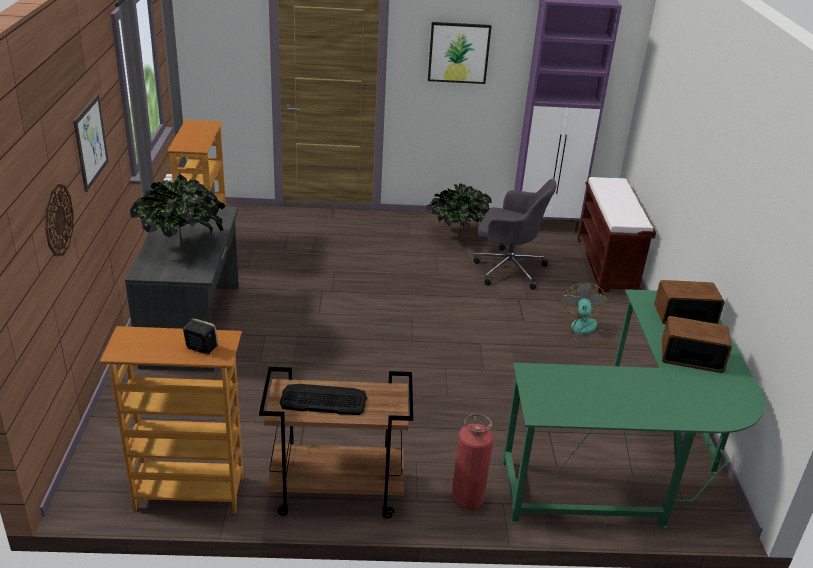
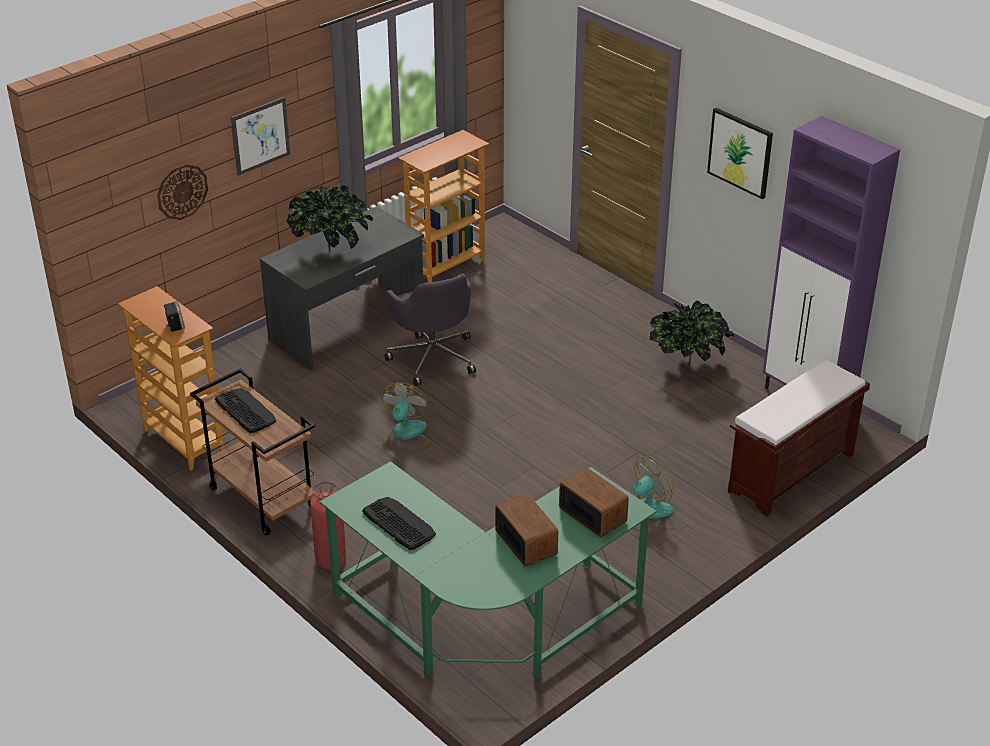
camera: 50 degrees right, 5 degrees up
(366, 374) = (406, 435): none -> fan
(507, 268) = (681, 420): grey office chair -> grey office chair (433, 357)
(604, 400) = (398, 523): none -> keyboard

